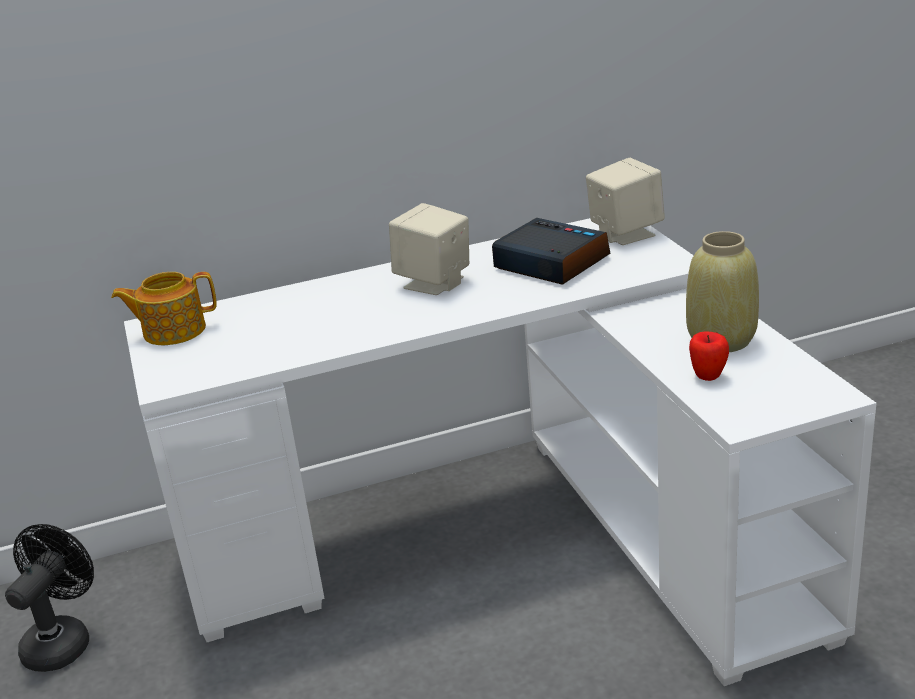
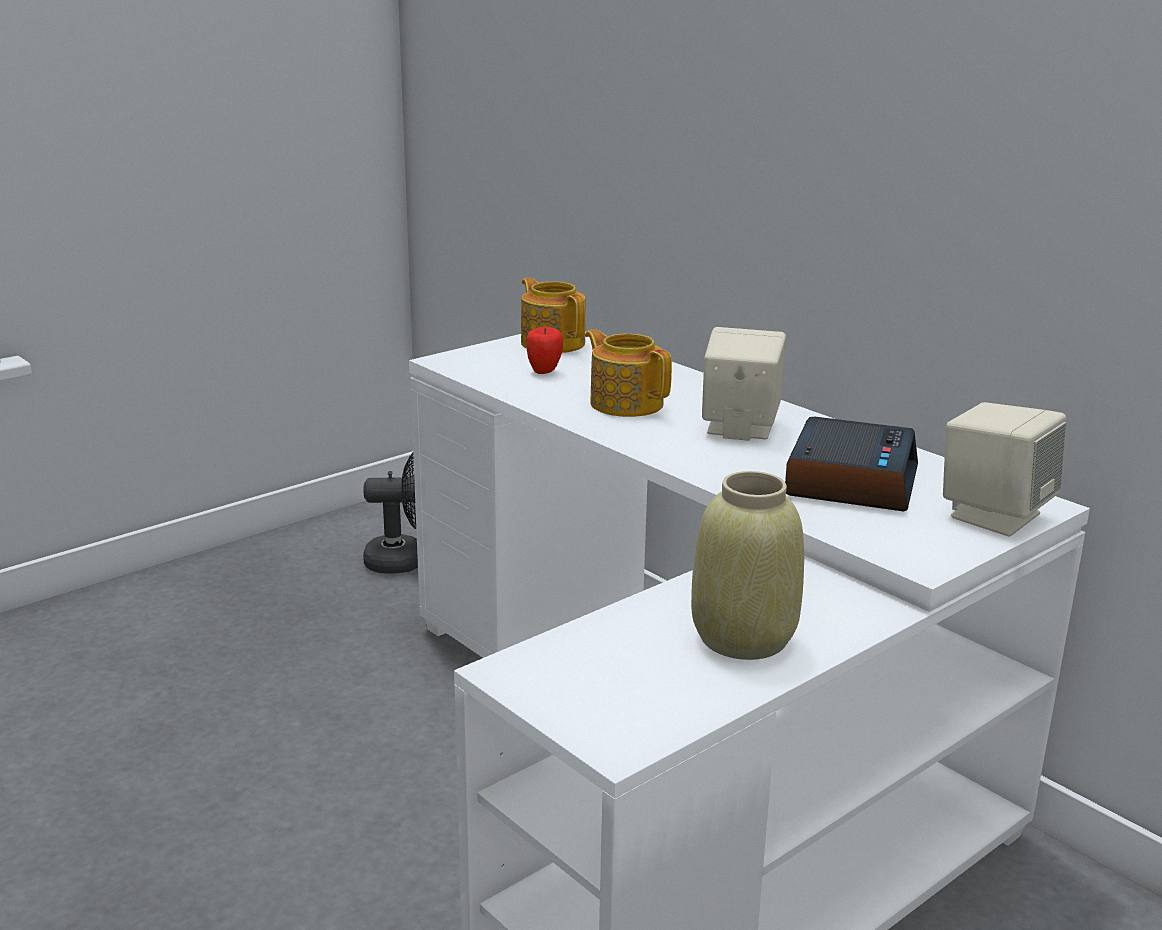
camera: 65 degrees right, 5 degrees down
(349, 317) = (626, 403): none -> teapot
(708, 376) = (629, 638): apple -> apple (544, 372)

